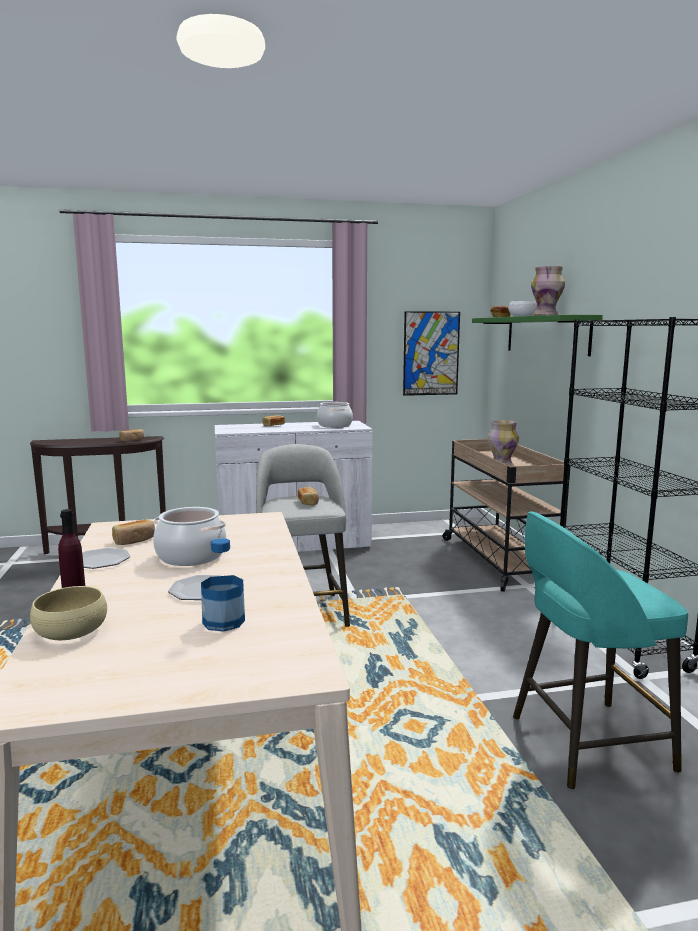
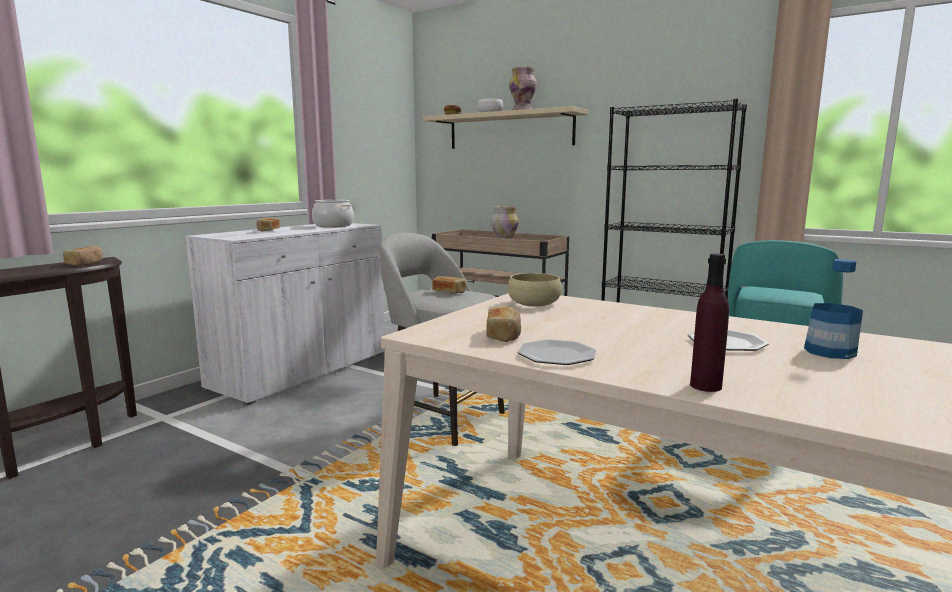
camera: 45 degrees left, 0 degrees up
(71, 631) = (806, 401): beige bowl -> beige bowl (534, 303)
(191, 556) = (607, 329): cooking pot -> none
(431, 353) = (376, 152): picture -> none
(546, 335) = (509, 131): green shelf -> beige shelf

